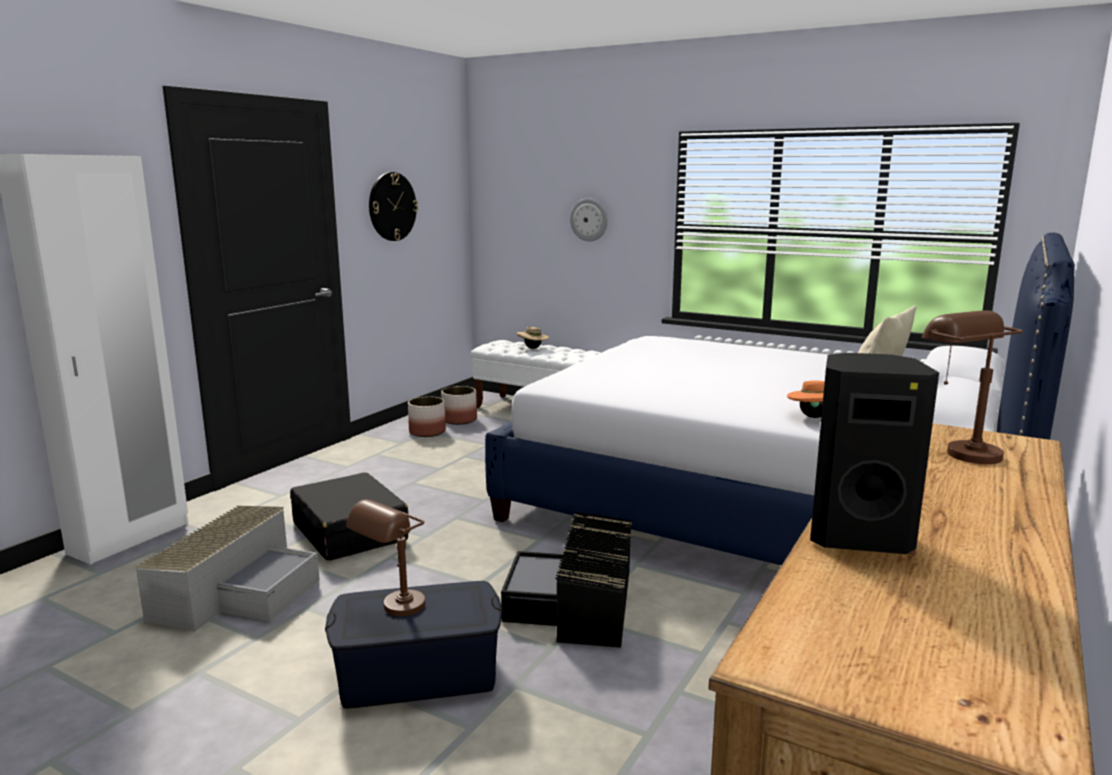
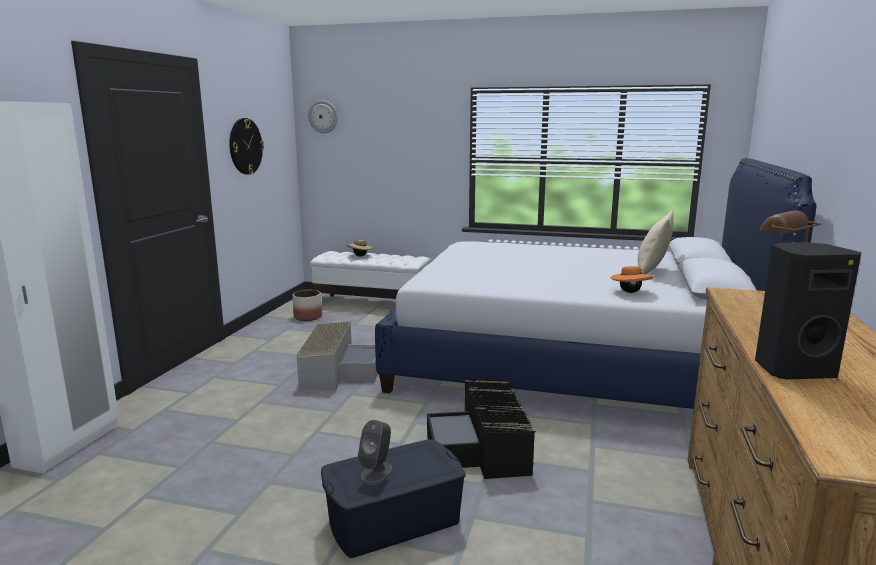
camera: 15 degrees left, 0 degrees up
(238, 590) = (200, 476): grey storage box -> grey storage box (338, 371)
(350, 531) = (269, 415): black suitcase -> none
(394, 612) = (377, 473): brown table lamp -> grey speaker
(427, 432) = (287, 328): planter -> none
(589, 220) = (400, 154): wall clock -> wall clock (323, 116)

